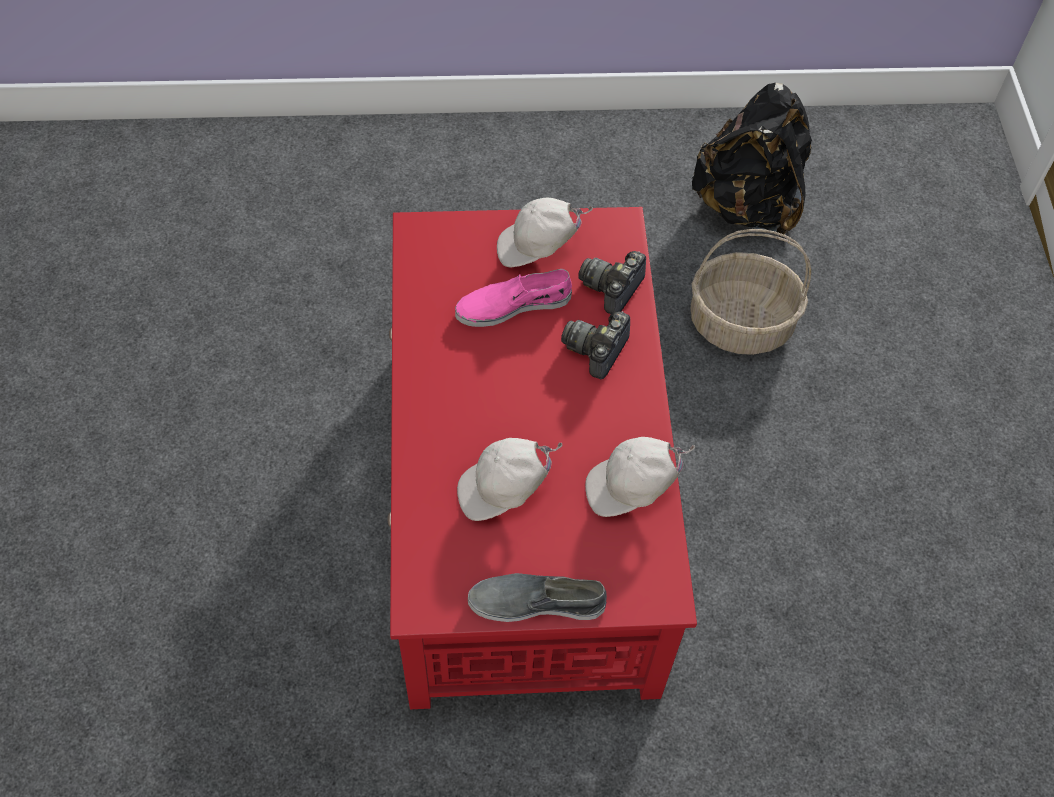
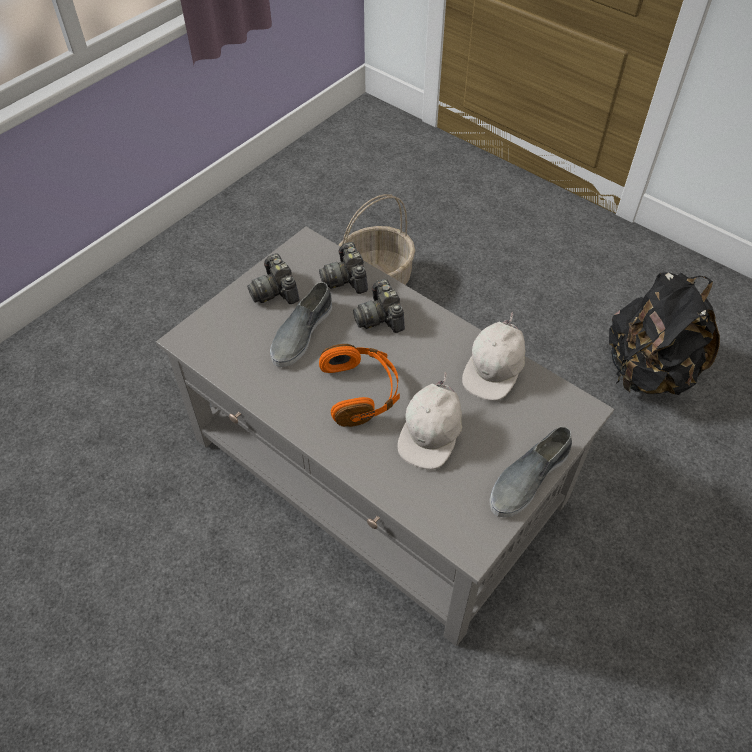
camera: 45 degrees left, 5 degrees down
(496, 401) = (361, 392): none -> orange headphones
(512, 305) = (301, 333): pink shoe -> grey shoe
(523, 505) = (378, 471): red coffee table -> grey coffee table
(538, 248) = (275, 291): white cap -> camera
(747, 205) = (305, 221): black backpack -> black backpack (647, 372)

